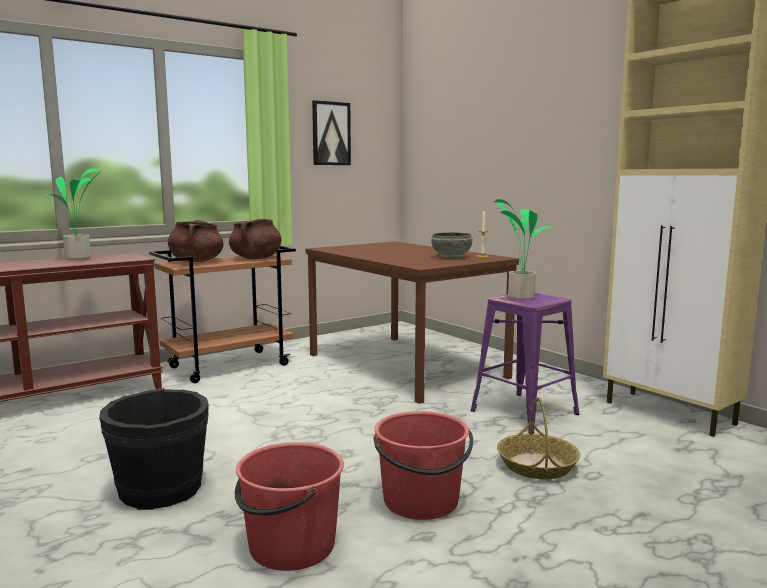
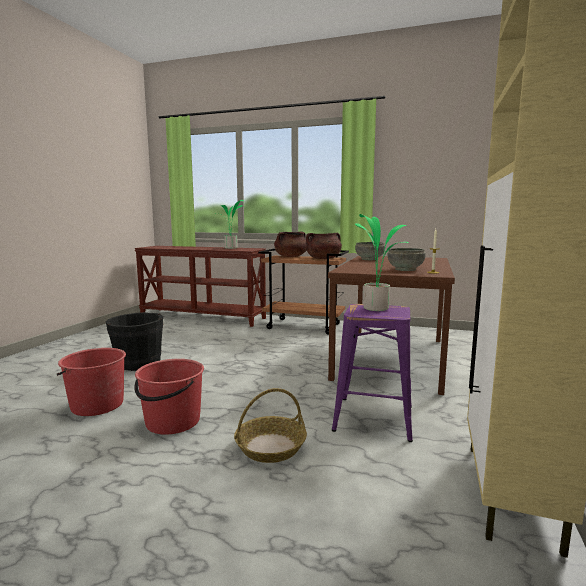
camera: 55 degrees right, 0 degrees up
(331, 133) = (420, 169): picture -> none
(353, 251) = (370, 259): none -> grey bowl

